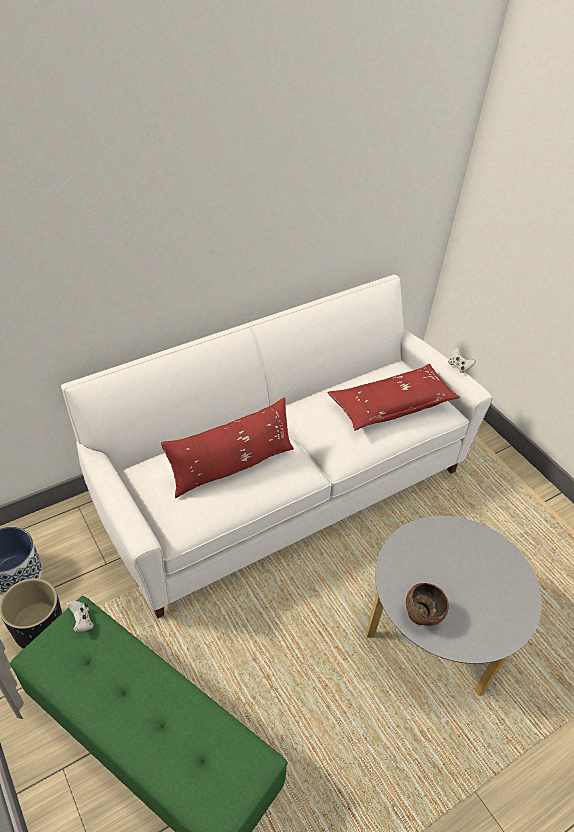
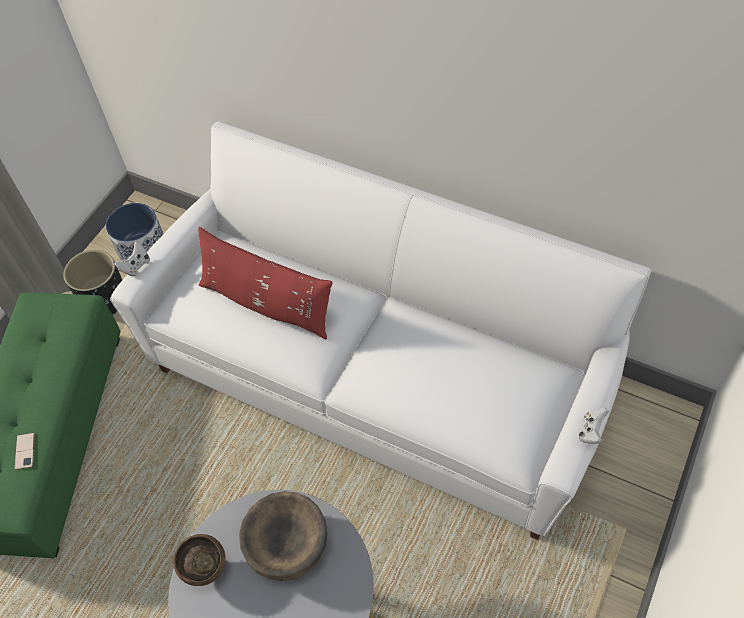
camera: 65 degrees right, 10 degrees up
(82, 621) = (73, 310): white game controller -> white game controller (136, 266)
(203, 725) = (25, 451): none -> phone
(391, 405) = (469, 394): red pillow -> none
(431, 557) = (287, 544): none -> brown bowl

